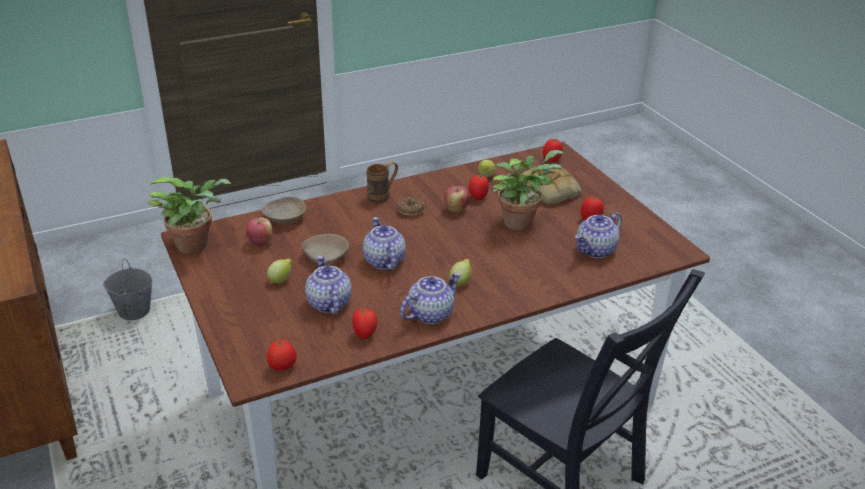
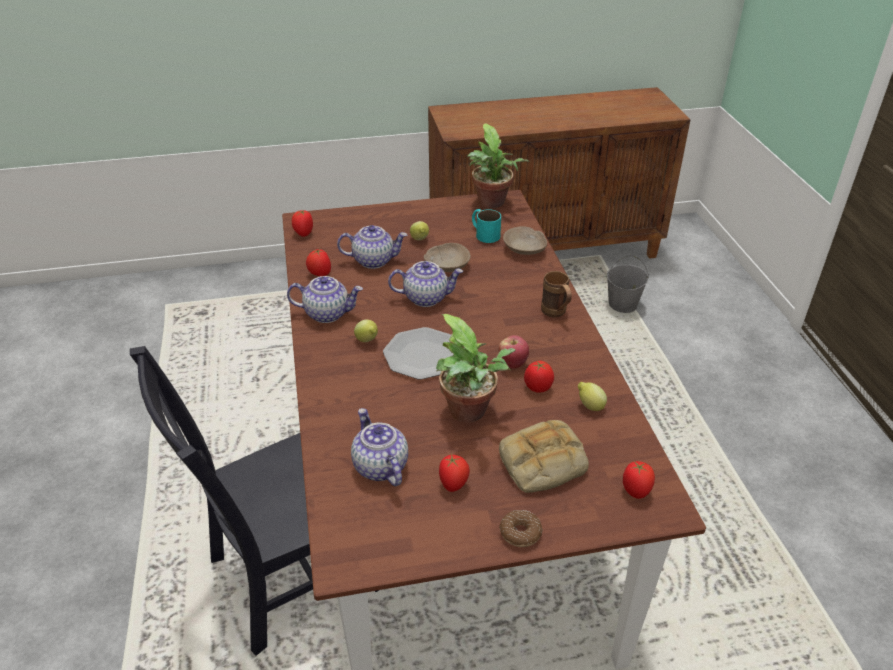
camera: 105 degrees right, 5 degrees up
(260, 243) = (484, 233): apple -> turquoise mug
(411, 210) = (519, 329): donut -> donut (520, 533)
(430, 314) = (327, 313): teapot -> teapot turned 60 degrees counterclockwise
(466, 251) = (422, 355): none -> plate

